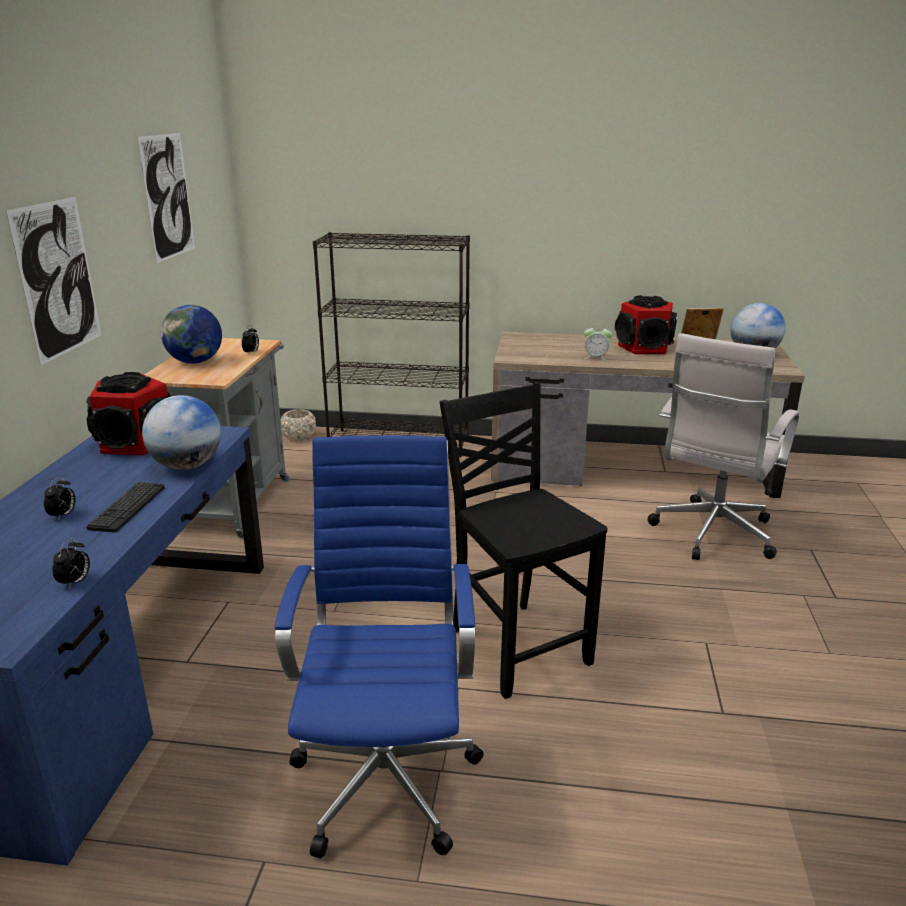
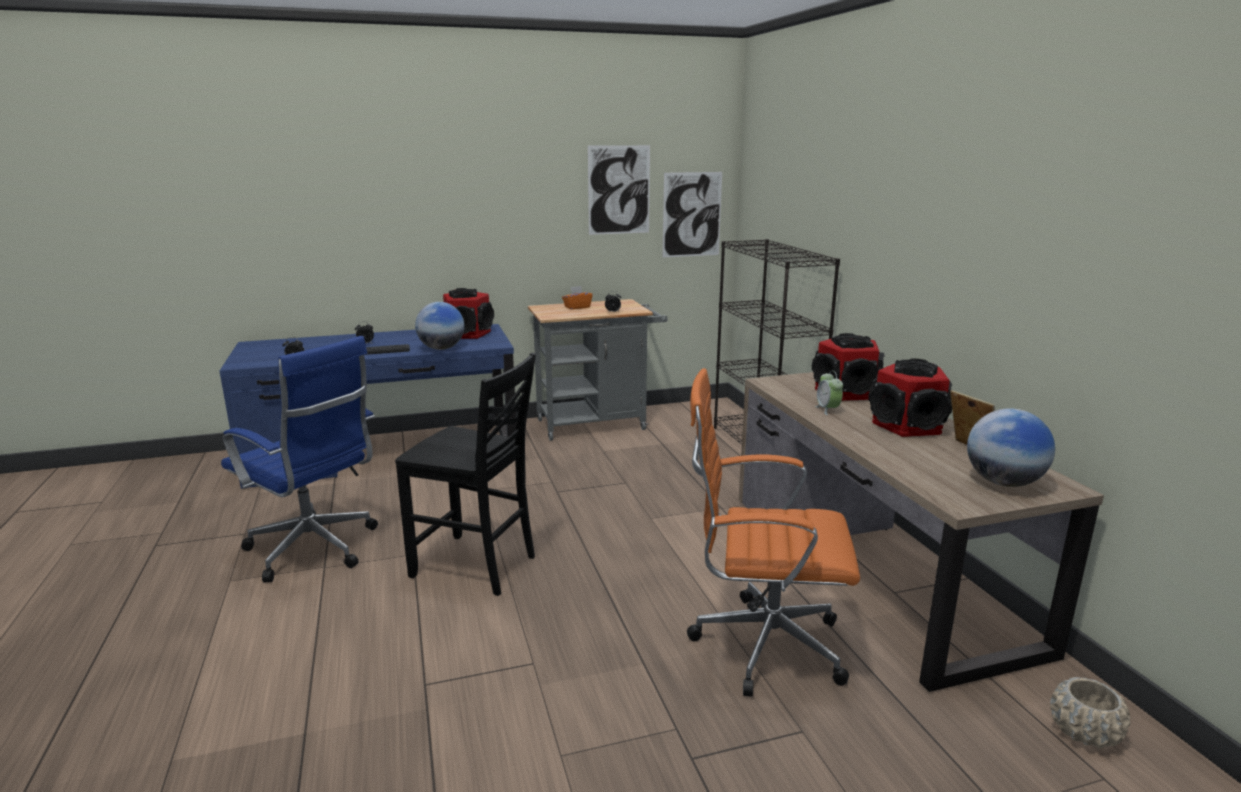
camera: 65 degrees right, 5 degrees down
(58, 279) = (471, 225): picture -> picture (692, 214)
(195, 362) = (577, 307): globe -> orange tissue box
(299, 436) = (722, 413): beige planter -> beige planter (1084, 732)
(386, 776) = (316, 550): blue office chair -> blue office chair turned 60 degrees clockwise
(517, 645) = (476, 566): black chair -> black chair turned 75 degrees clockwise
(560, 344) = (846, 392): none -> speaker
(711, 535) = (761, 645): white office chair -> orange office chair

